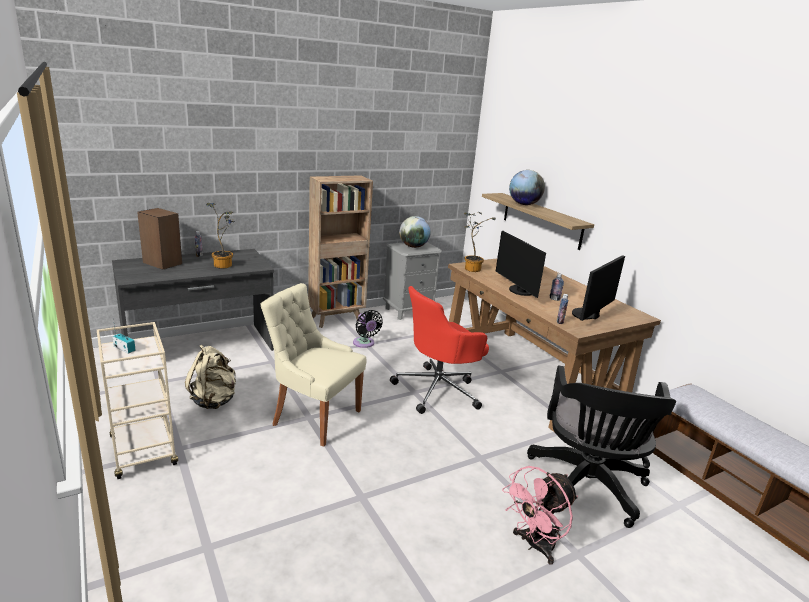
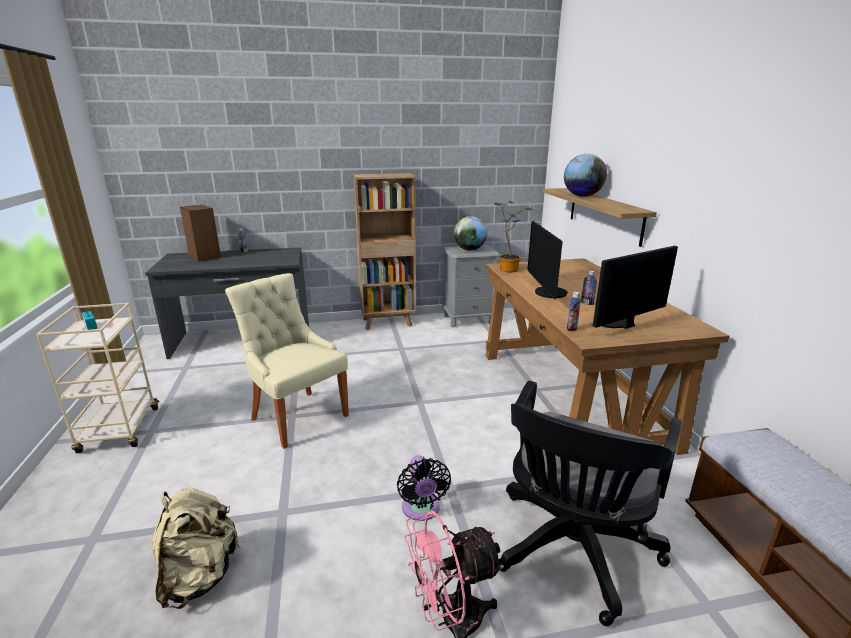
camera: 20 degrees right, 0 degrees up
(214, 400) = (217, 389): beige backpack -> beige backpack (199, 576)
(224, 264) = (257, 259): potted plant -> none
(364, 344) = (400, 348): black fan -> black fan (421, 510)
(438, 390) = (448, 403): red office chair -> none

